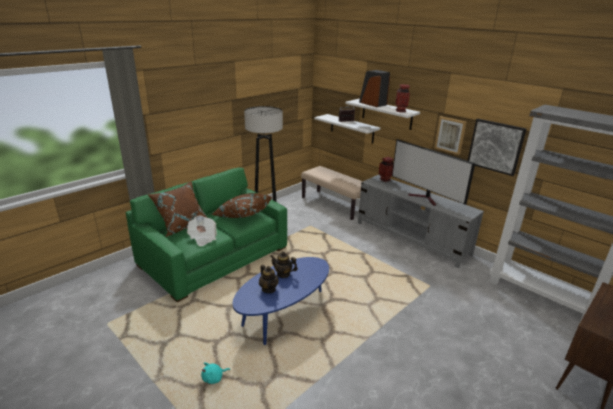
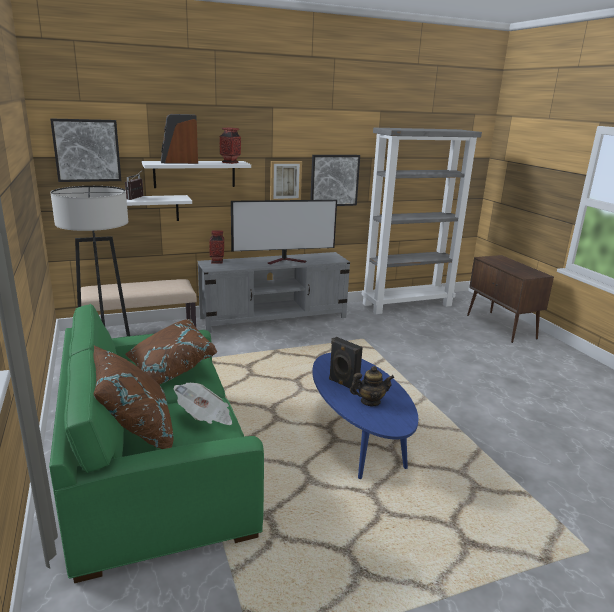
camera: 65 degrees left, 5 degrees down
(214, 378) = (453, 528): turquoise plush toy -> none
(283, 274) = (343, 384): teapot -> black speaker
(334, 87) = (87, 150): none -> picture

